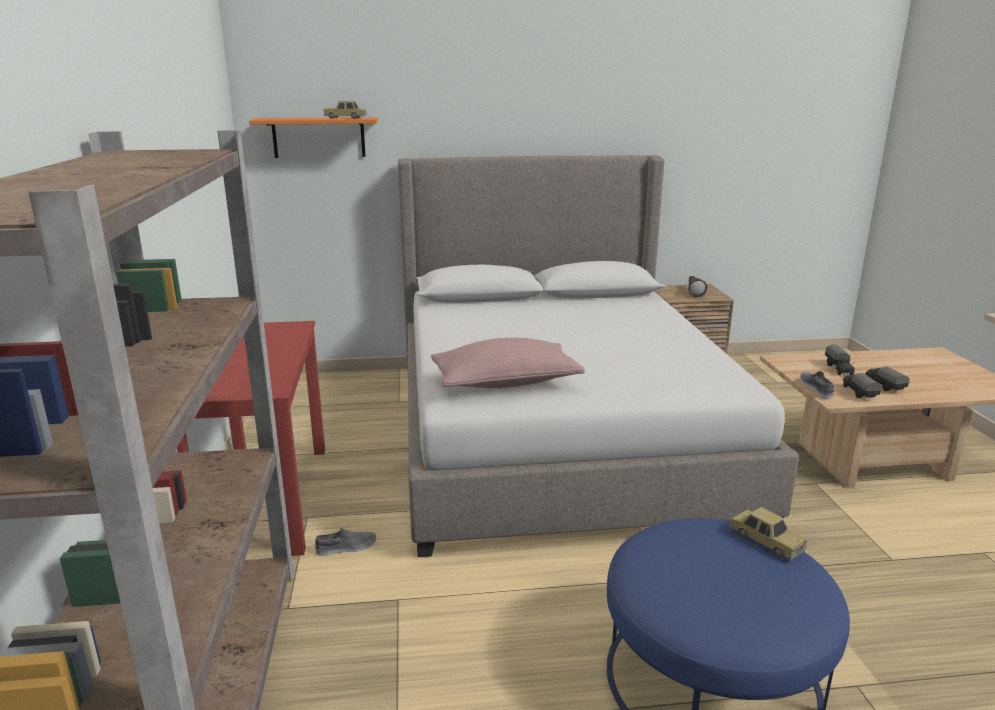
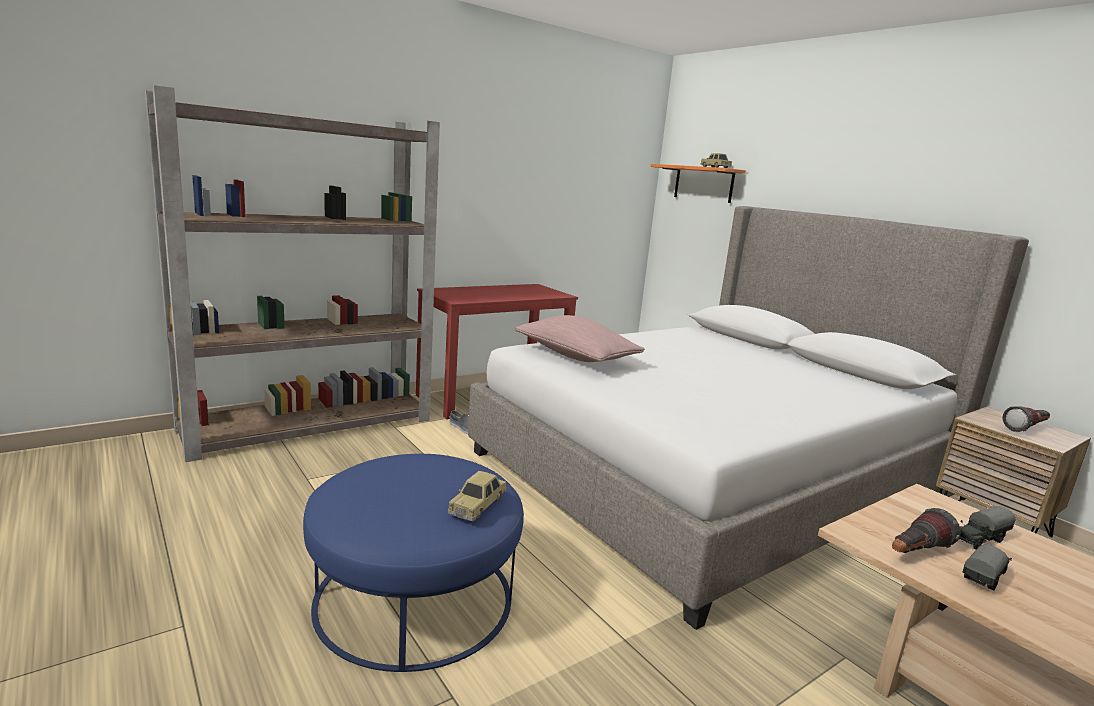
camera: 60 degrees right, 5 degrees down
(816, 388) = (871, 521): grey shoe -> none
(858, 393) = (915, 553): toy truck -> flashlight

